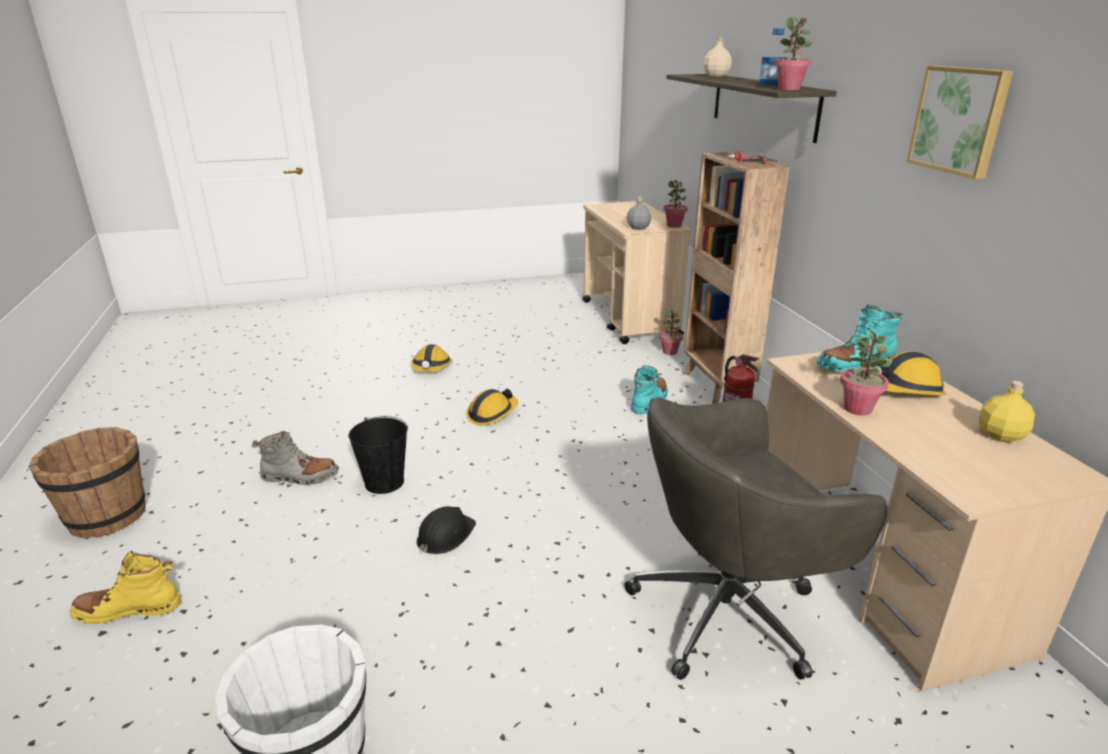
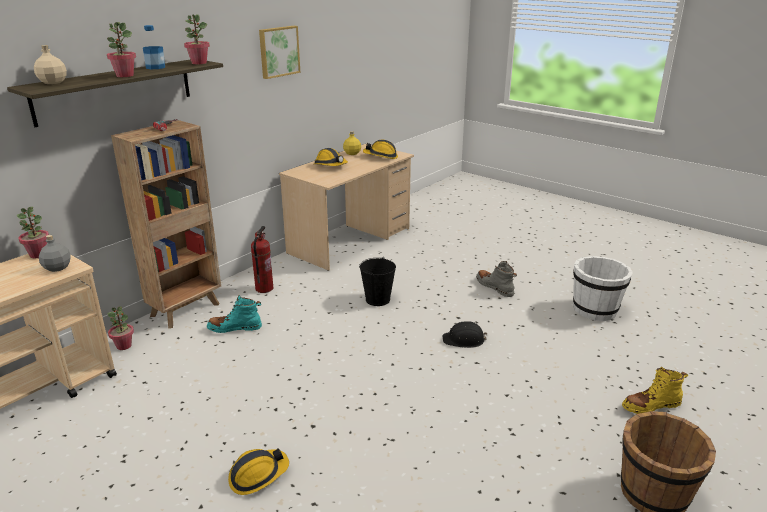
camera: 125 degrees left, 0 degrees up
(129, 610) = (650, 406): yellow boot -> yellow boot turned 120 degrees clockwise
(299, 477) = (497, 430): grey boot -> grey boot (495, 287)
(384, 482) = (453, 387): black bucket -> black bucket (378, 299)
(492, 414) = (318, 388): hard hat -> hard hat (381, 156)
(729, 611) = (414, 261): grey office chair -> none
(855, 365) = (313, 174): turquoise boot -> none
(858, 409) = (360, 169): potted plant -> potted plant (125, 75)

